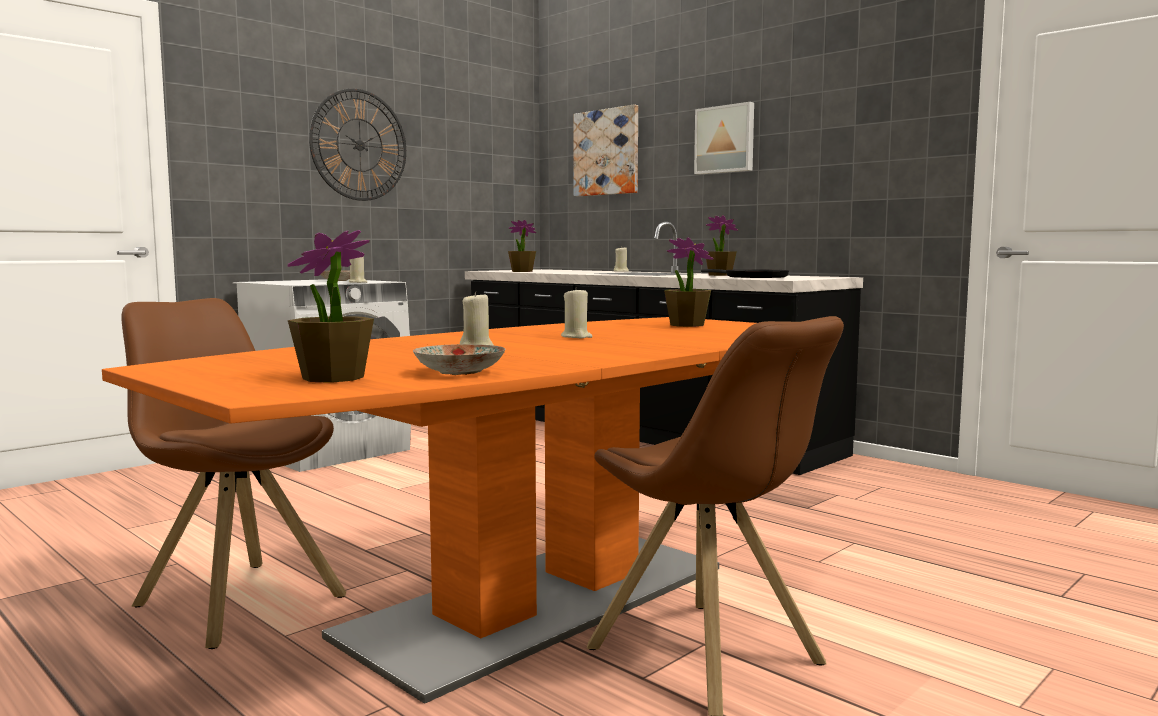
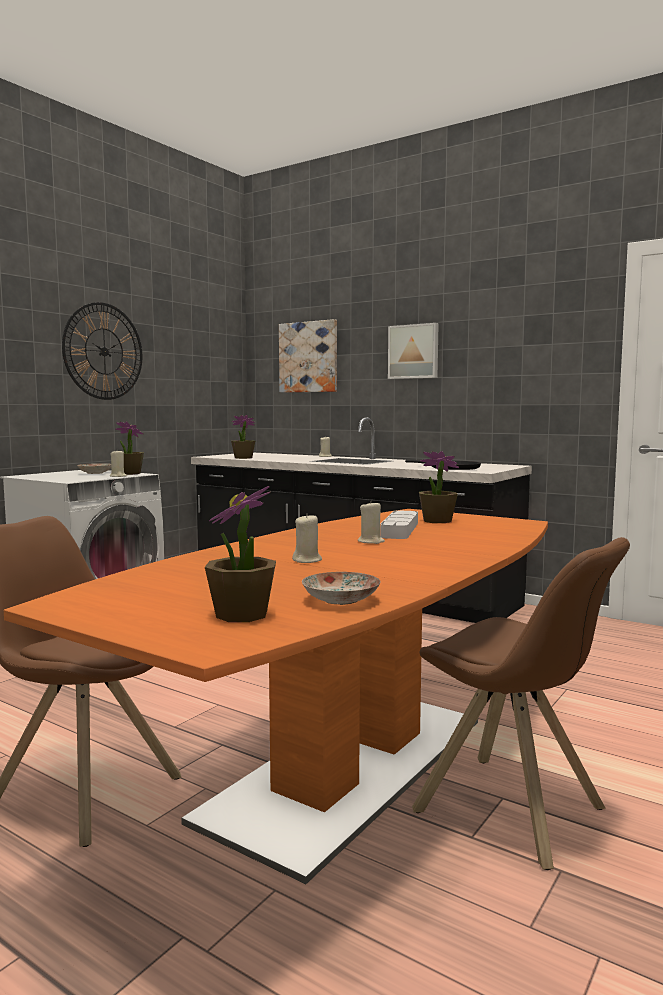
camera: 10 degrees left, 0 degrees up
(628, 330) = (400, 530): none -> grey tray
(719, 275) = (417, 463): potted plant -> potted plant (129, 473)

